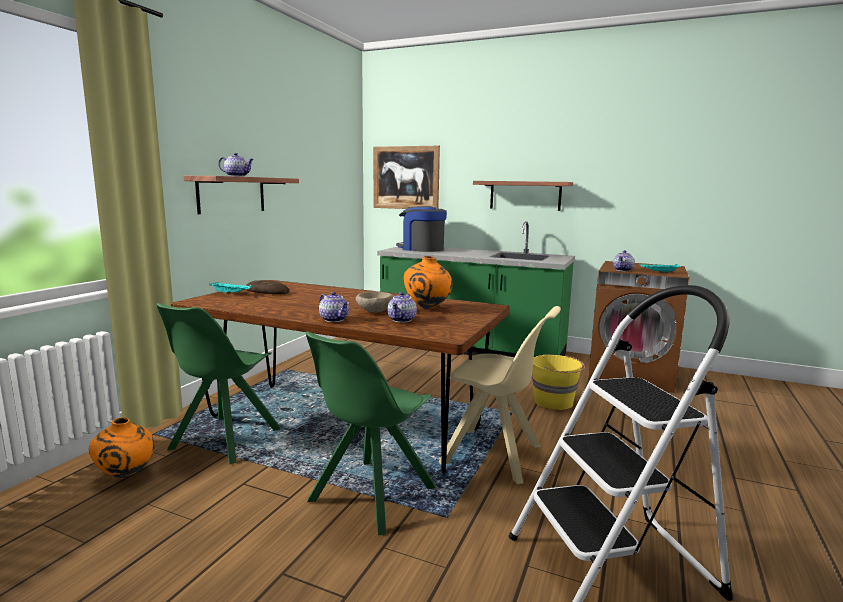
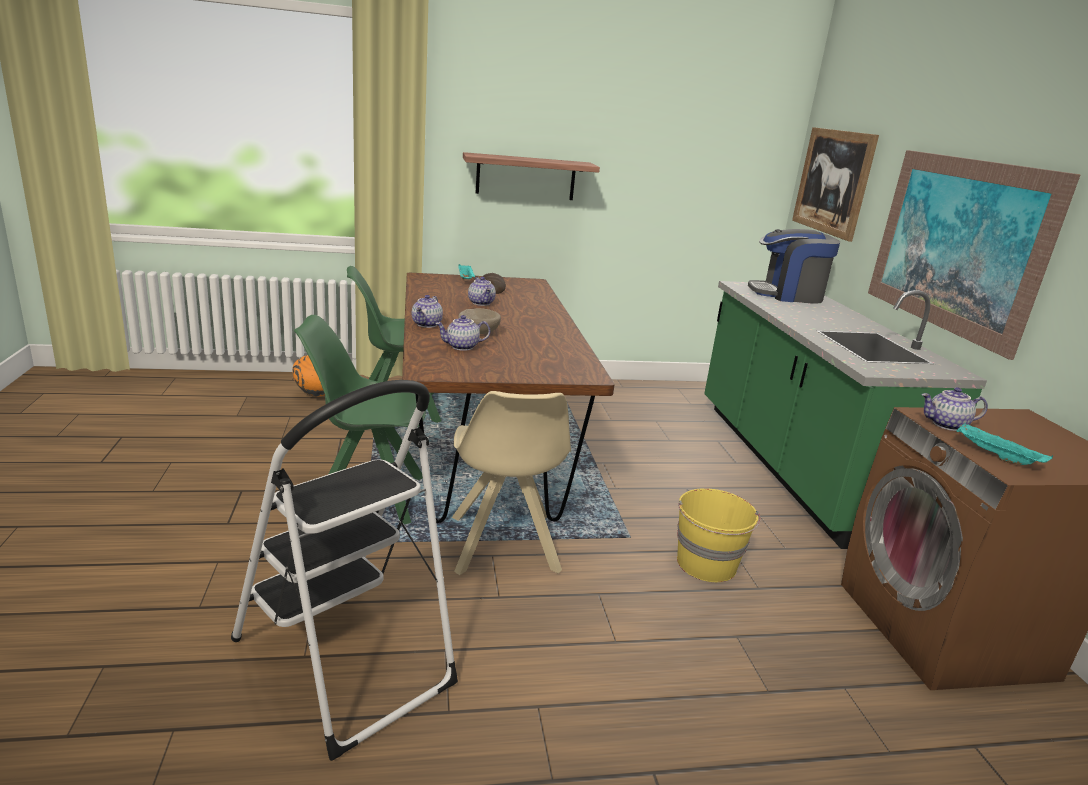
camera: 55 degrees right, 10 degrees up
(237, 176) = (514, 158): teapot -> teapot (482, 303)
(421, 249) = (787, 295): coffee machine -> coffee machine turned 90 degrees counterclockwise
(427, 308) = (528, 350): orange vase -> none
(525, 195) = (956, 244): shelf -> picture

